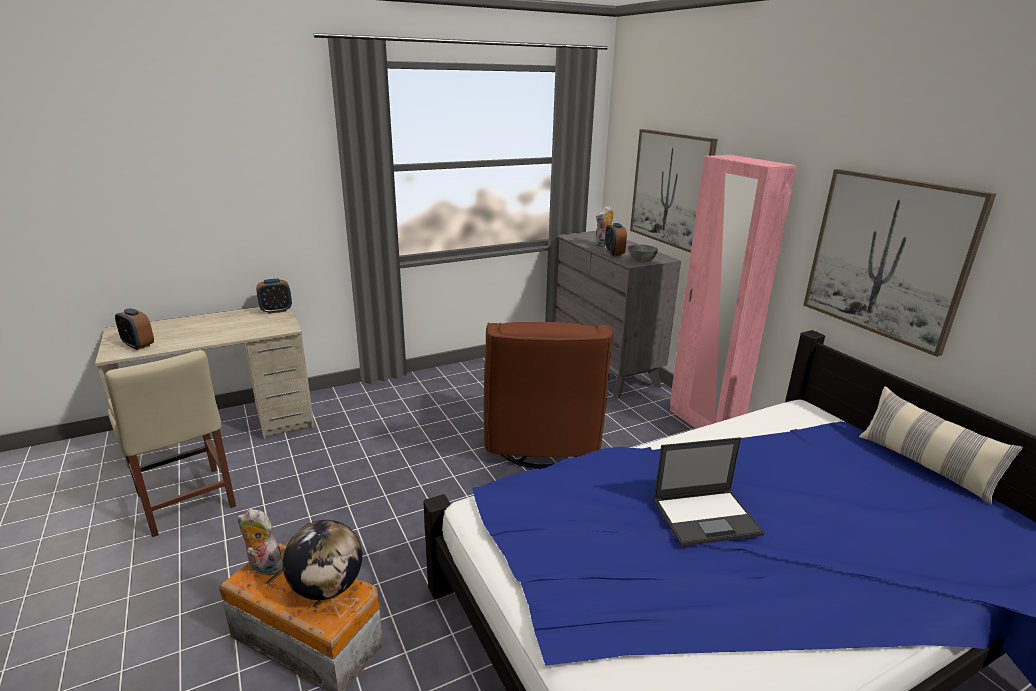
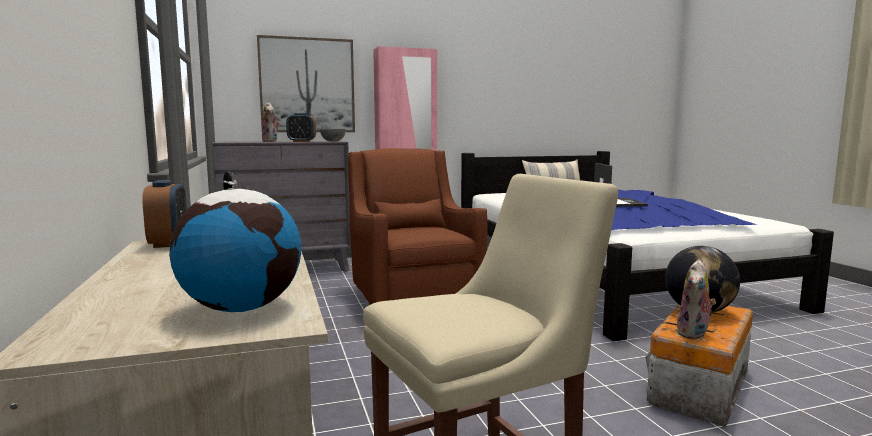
camera: 80 degrees left, 15 degrees down
(138, 345) = (241, 308): alarm clock -> globe
(540, 445) = (412, 297): brown armchair -> brown armchair turned 120 degrees counterclockwise
(887, 257) = (492, 97): picture -> none

